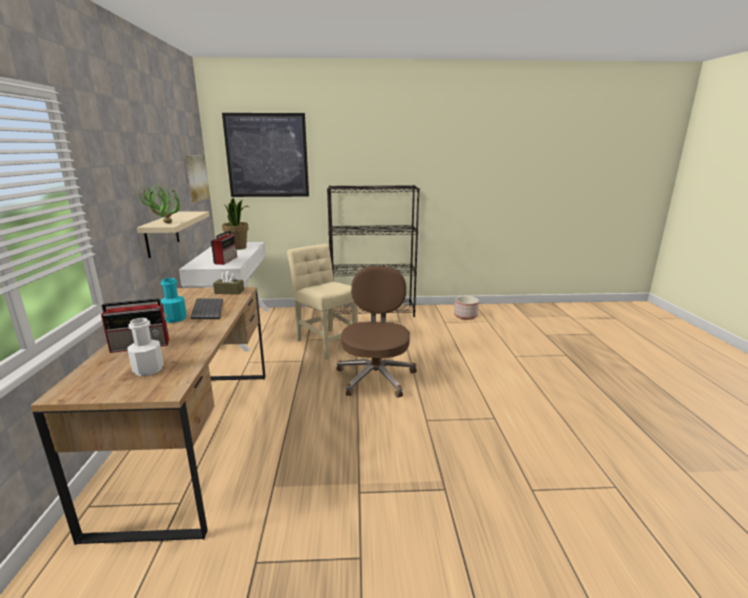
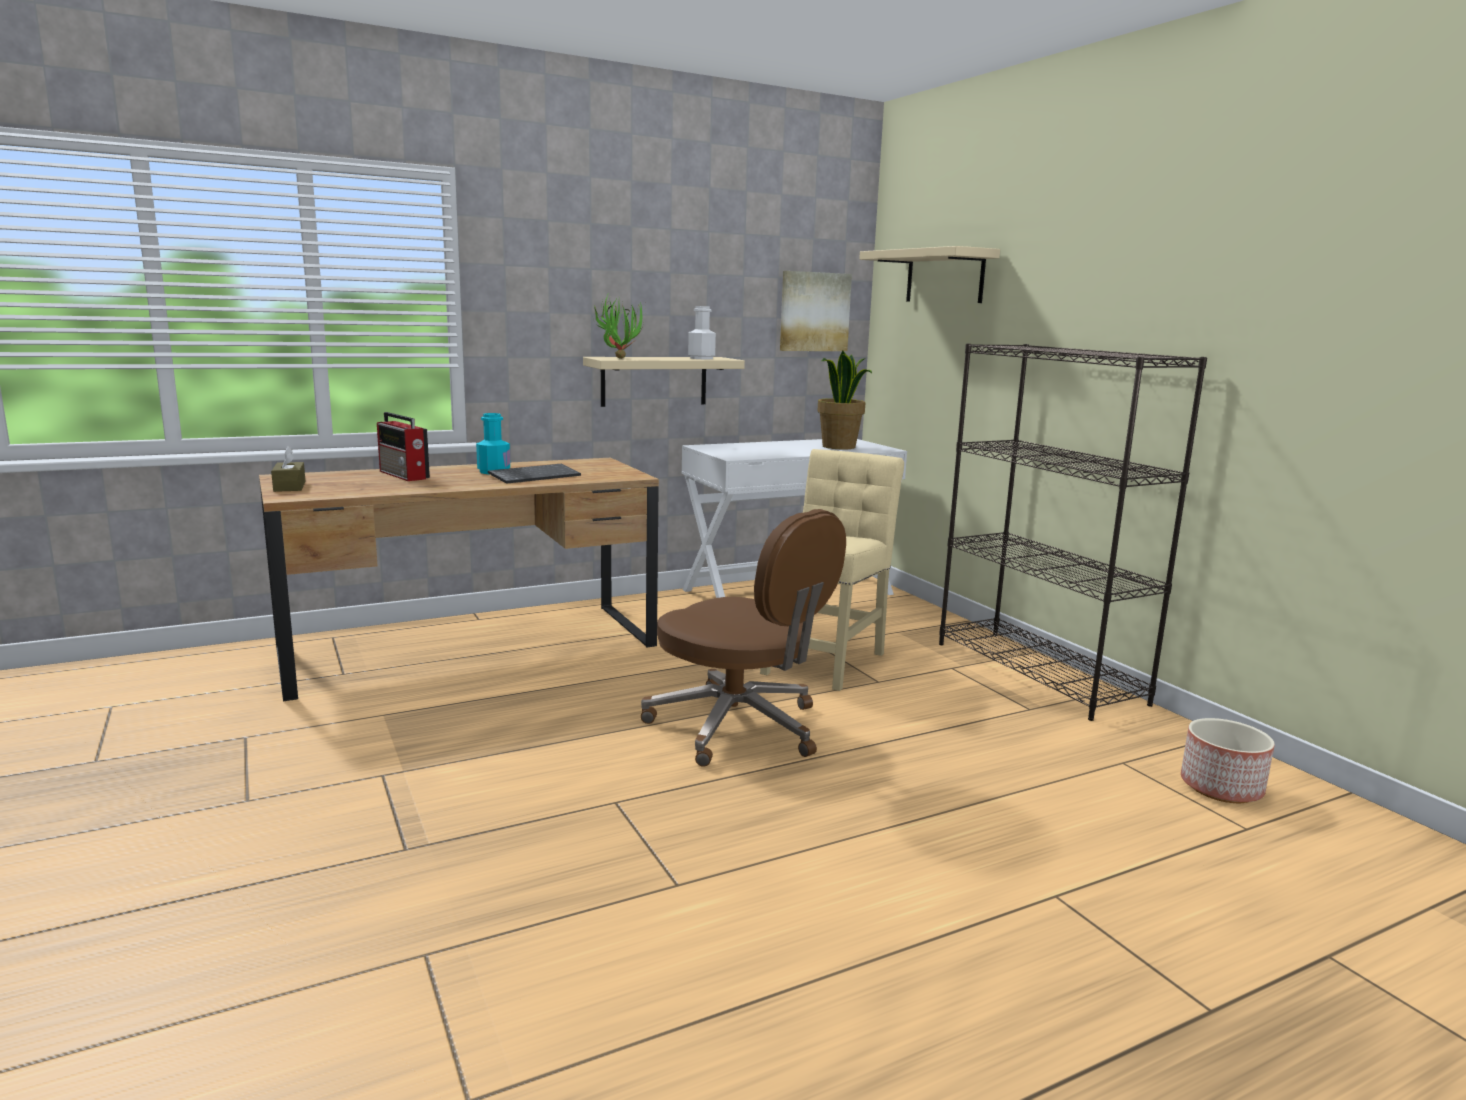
camera: 65 degrees right, 5 degrees down
(148, 369) = (338, 486): white bottle -> white bottle (701, 358)
(226, 260) = (758, 451): radio -> none
(229, 292) = (618, 473): brown tissue box -> brown tissue box (289, 486)
(267, 156) = (944, 277): picture -> beige shelf
(376, 376) = (739, 727): brown office chair -> brown office chair turned 60 degrees clockwise

